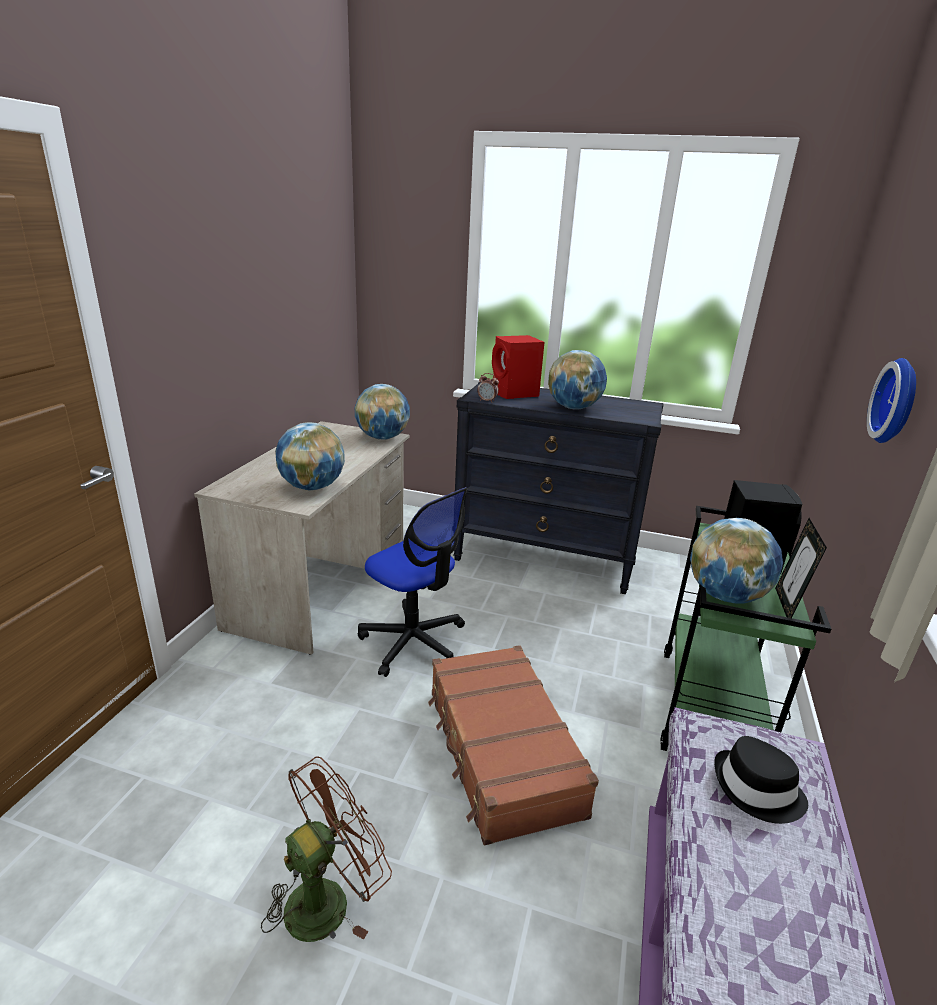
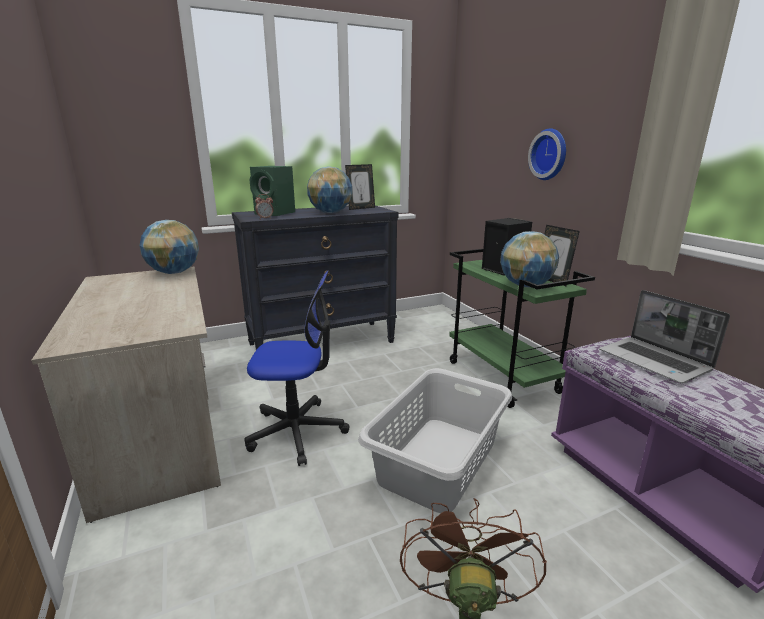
camera: 40 degrees left, 5 degrees down
(312, 487) = (171, 316): globe -> none
(501, 751) = (440, 461): brown suitcase -> grey laundry basket
(515, 394) = (276, 213): red speaker -> green speaker
(628, 408) = (360, 208): none -> picture frame
(757, 790) = (655, 361): black hat -> laptop

